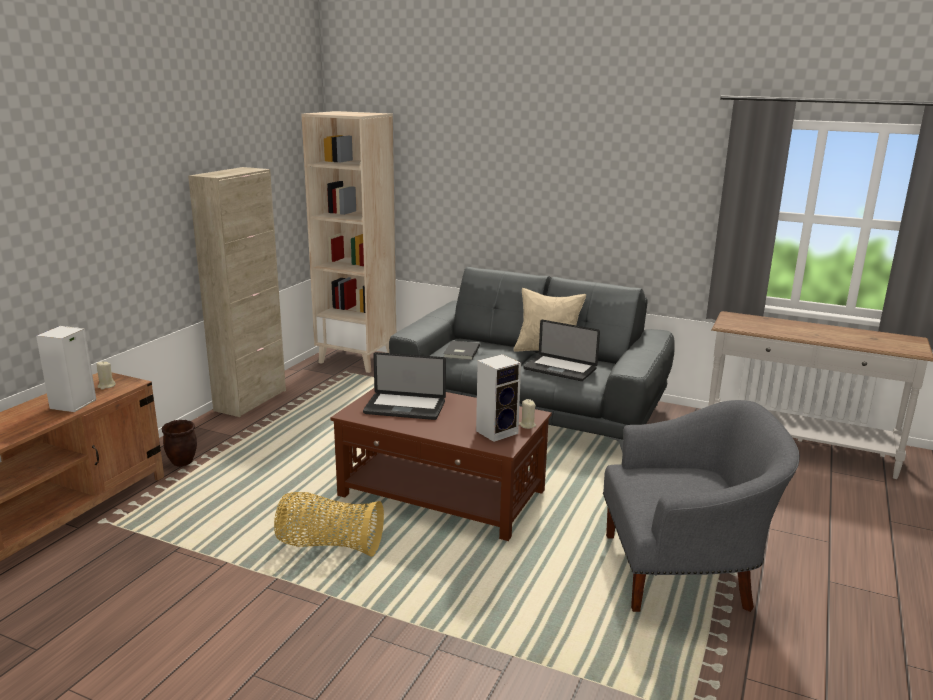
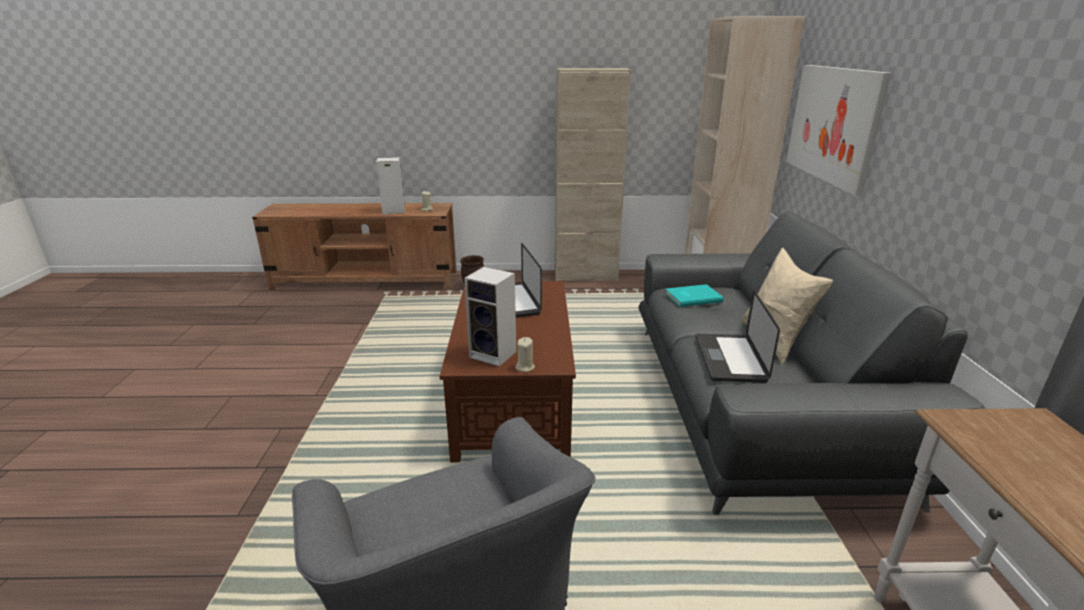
camera: 65 degrees right, 5 degrees up
(328, 545) = (396, 373): basket -> none
(460, 196) = (833, 124): none -> picture
(460, 352) = (692, 297): grey book -> turquoise book

